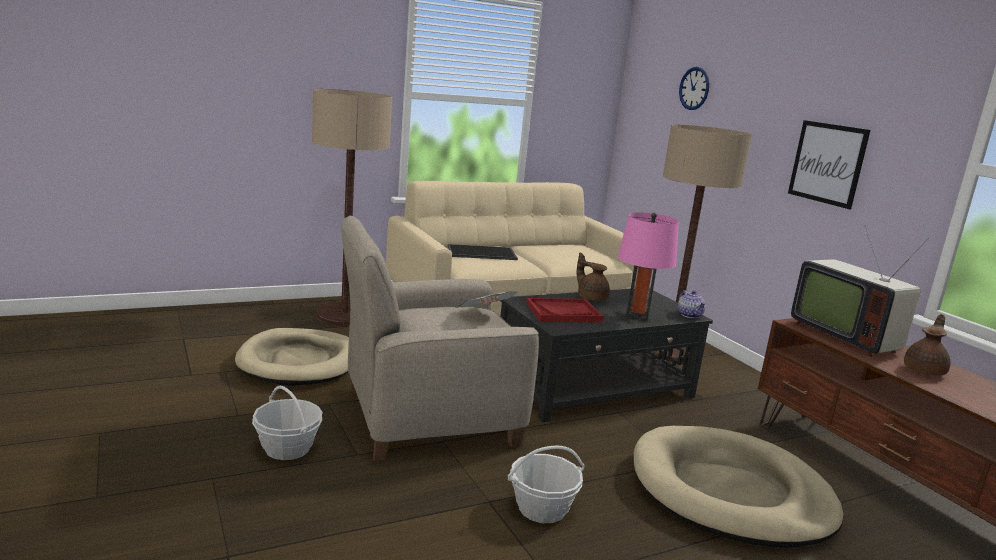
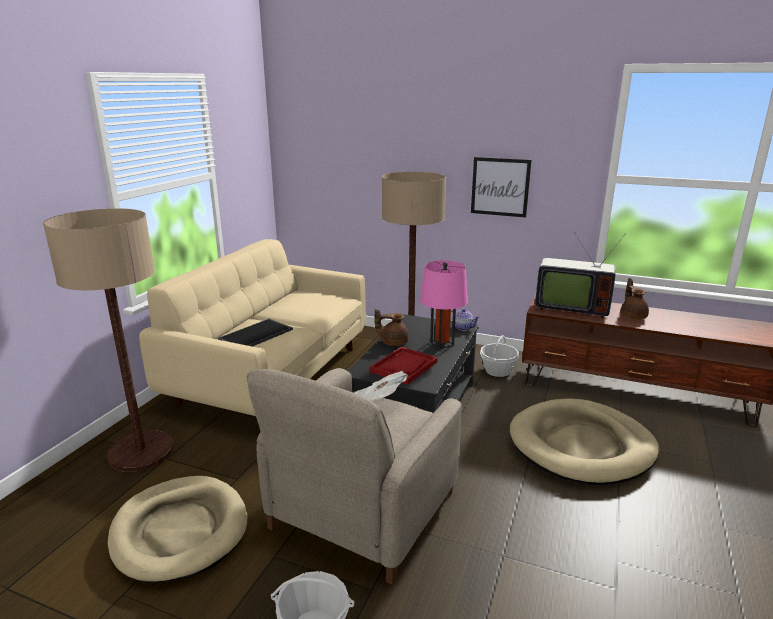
camera: 40 degrees left, 5 degrees up
(542, 509) = (533, 535): basket -> basket (497, 371)
(694, 88) = (357, 138): wall clock -> none

